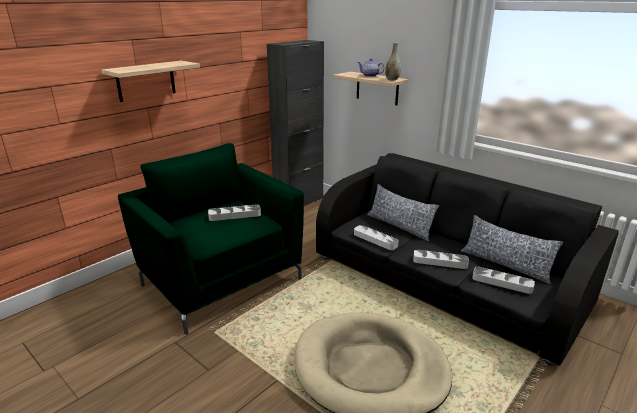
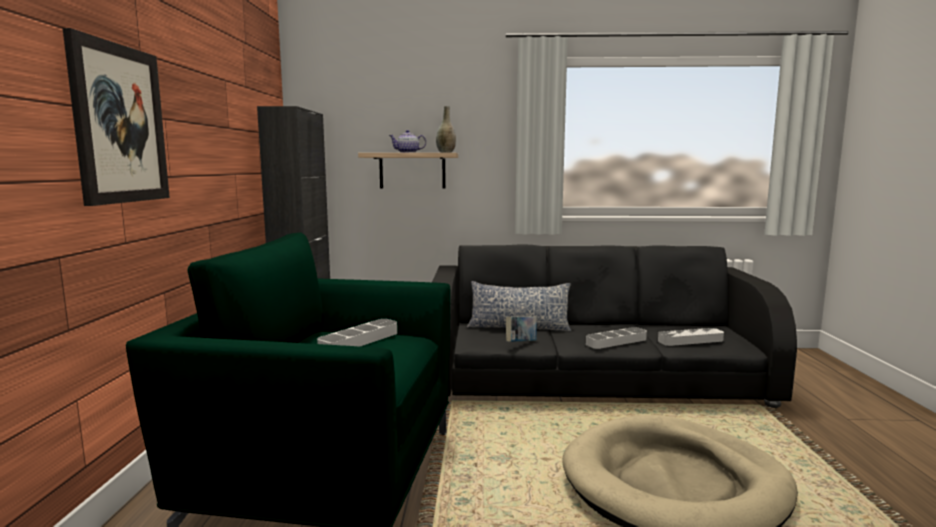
camera: 40 degrees left, 15 degrees down
(146, 81) = (119, 124): shelf -> picture
(375, 240) = (521, 343): grey tray -> book
(505, 264) = (663, 328): pillow -> none

